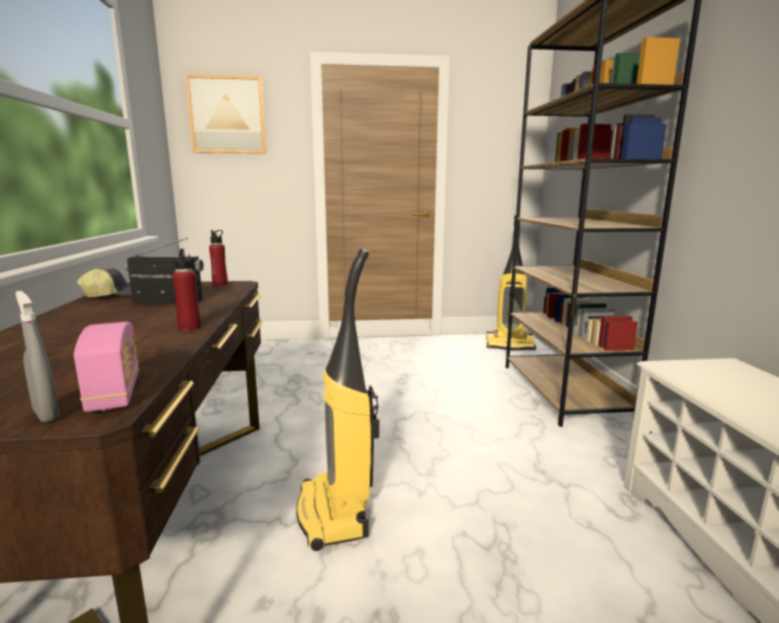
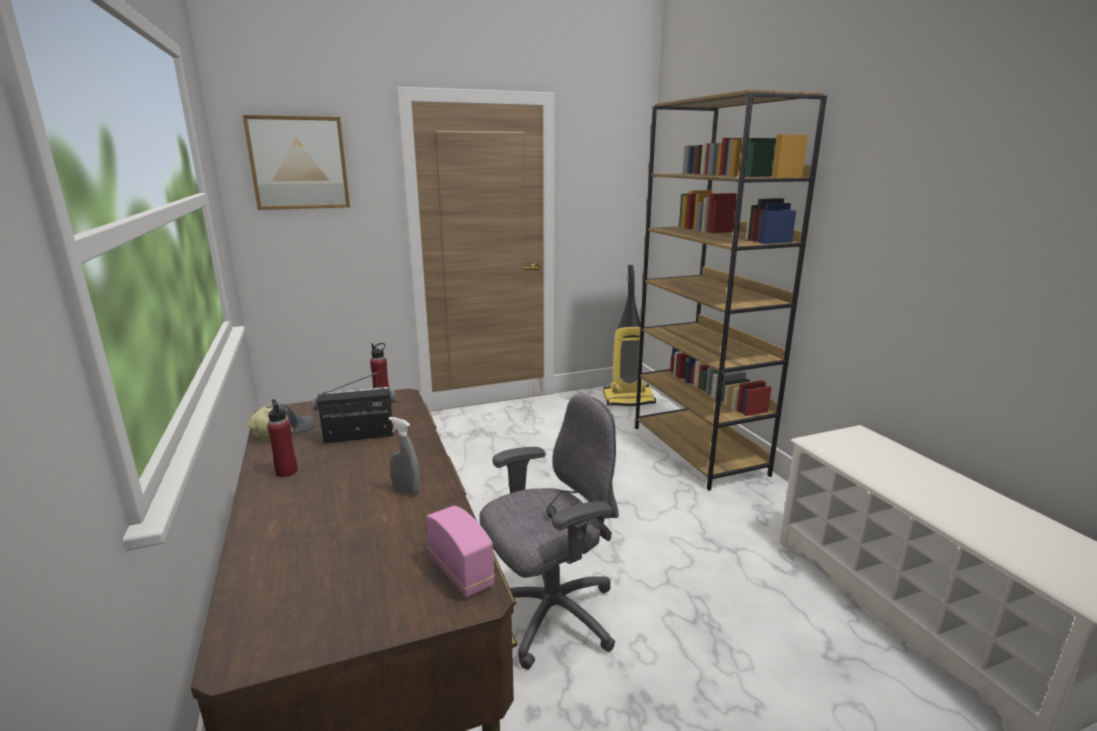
camera: 15 degrees left, 5 degrees up
(46, 414) = (432, 606): grey spray bottle -> grey spray bottle (406, 491)
(190, 327) = (429, 475): red bottle -> red bottle (286, 471)
(335, 513) = (550, 616): vacuum cleaner -> grey office chair

